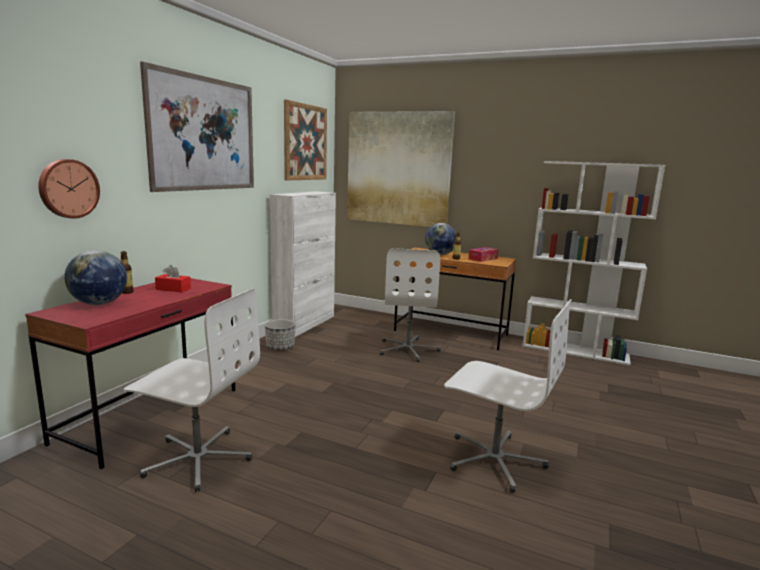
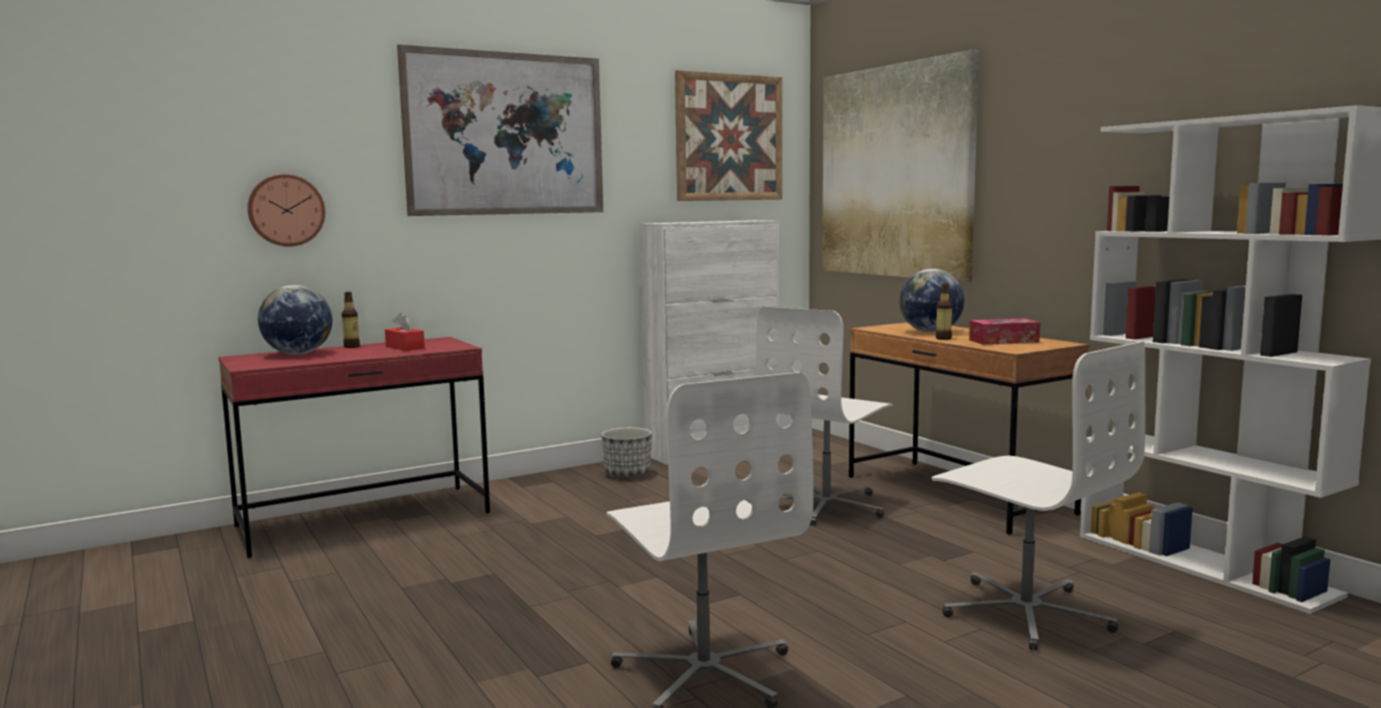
camera: 35 degrees right, 5 degrees down
(198, 459) = (343, 571): white office chair -> white office chair (1026, 612)

